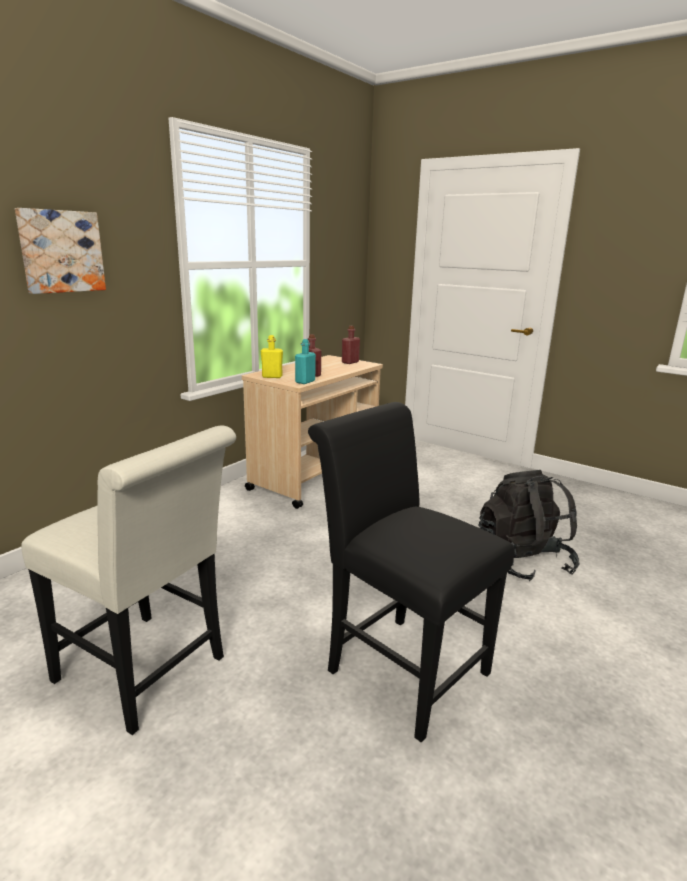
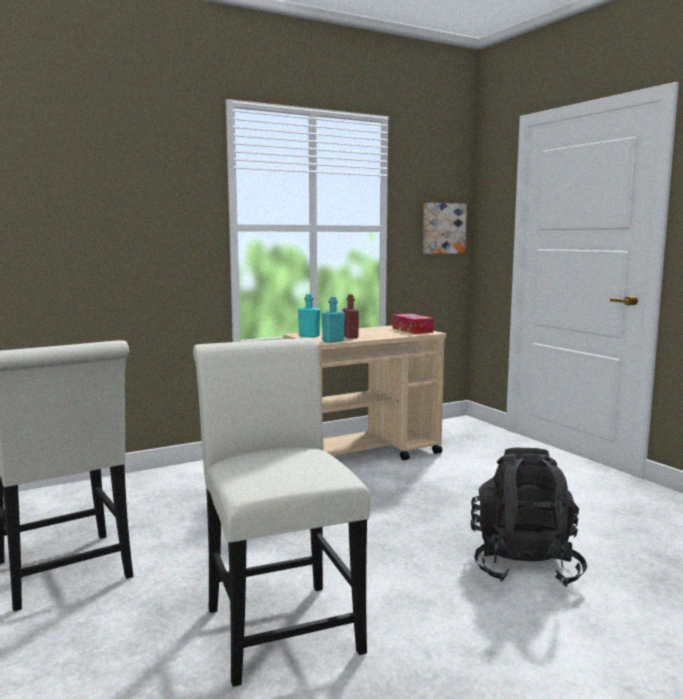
camera: 25 degrees right, 10 degrees down
(61, 251) = (112, 213): picture -> picture (442, 228)
(272, 376) = (309, 336): yellow bottle -> turquoise bottle
(350, 362) = (412, 330): red bottle -> tissue box
(399, 666) = (279, 623): black chair -> white chair

